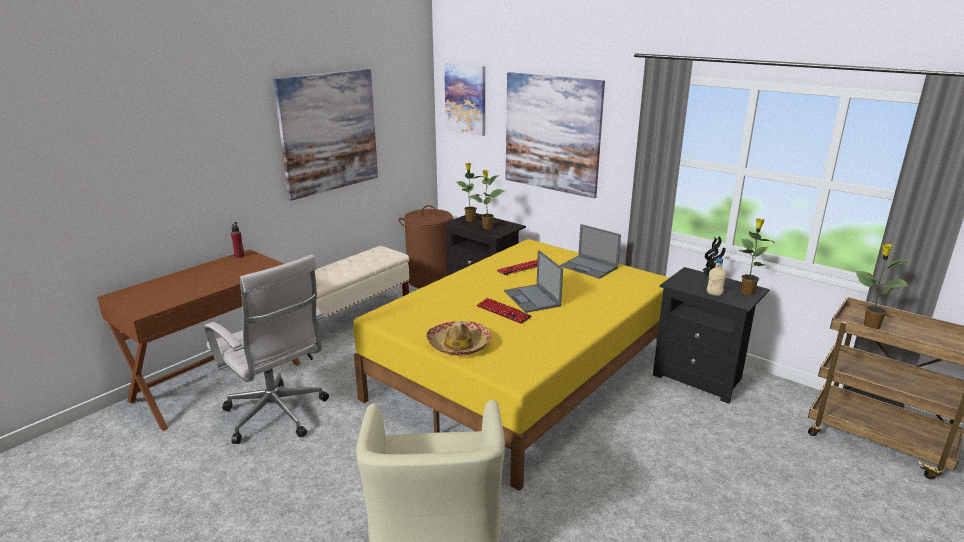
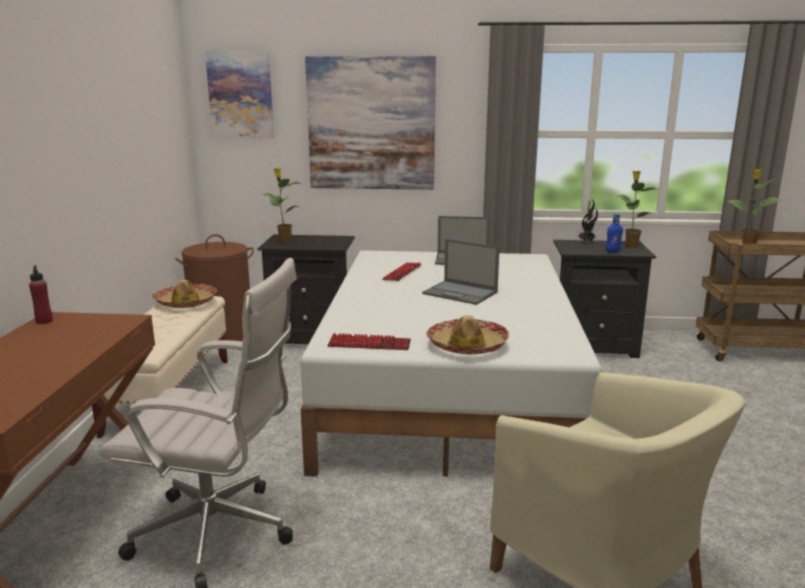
camera: 35 degrees left, 5 degrees down
(329, 132) = (106, 133): picture -> none
(378, 254) = (186, 302): none -> hat
(487, 228) = (317, 243): potted plant -> none
(503, 312) = (455, 309): keyboard -> keyboard (369, 344)
(524, 374) = (449, 390): yellow bed -> white bed
(714, 294) = (612, 251): beige bottle -> blue bottle

